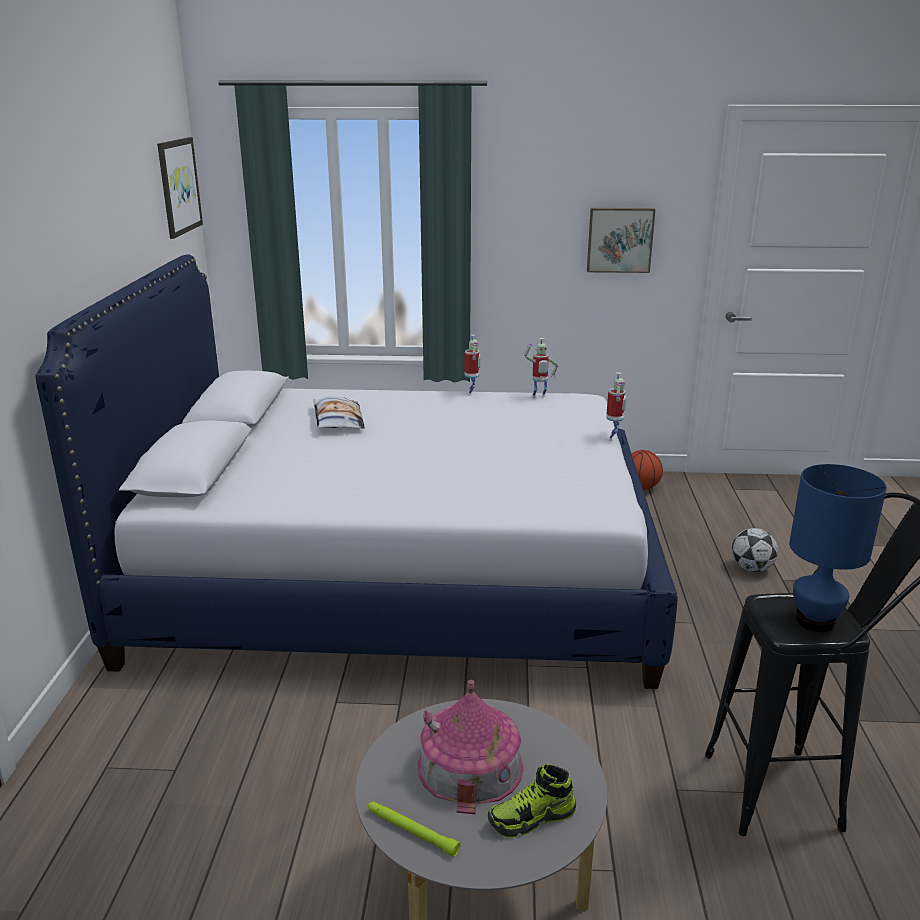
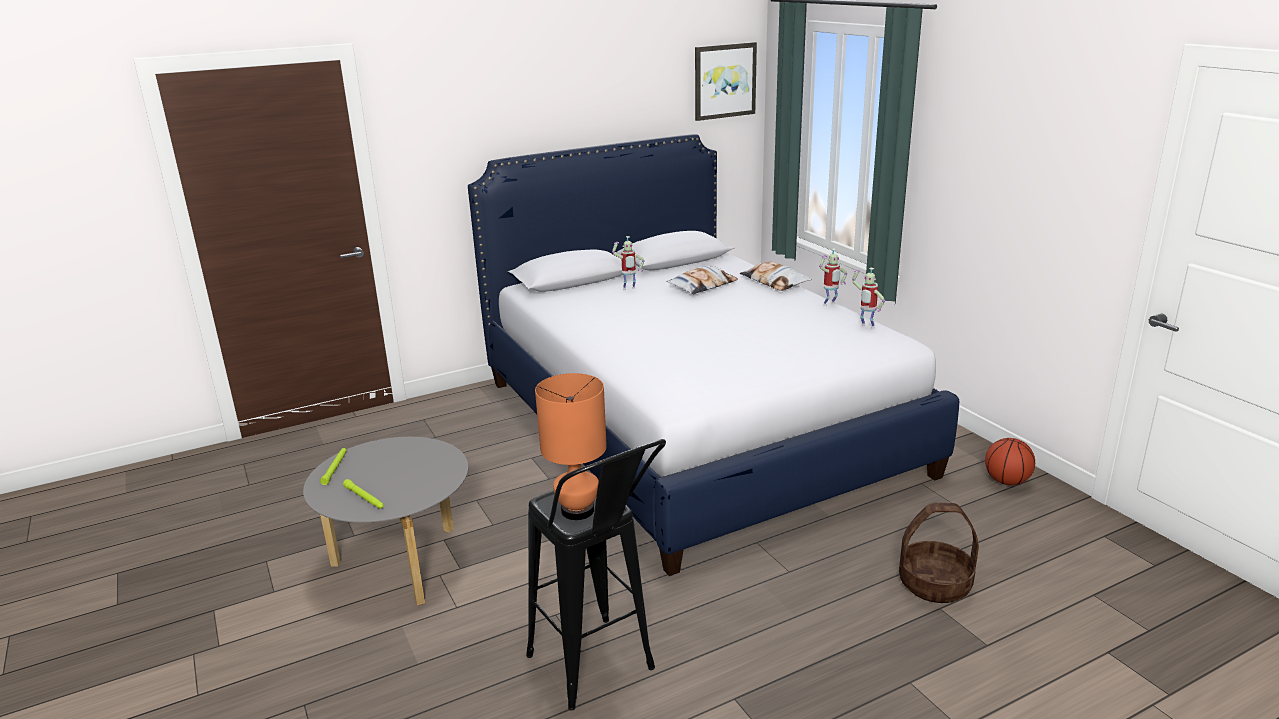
camera: 60 degrees right, 0 degrees up
(382, 394) = (774, 282): none -> pillow
(470, 766) = (397, 468): toy house -> none
(532, 818) = (364, 498): shoe -> green flashlight
(613, 438) = (824, 373): toy robot -> toy robot (629, 289)
(619, 239) = (1050, 192): picture -> none
(751, 568) = (935, 584): football -> basket
(815, 620) = (578, 510): blue table lamp -> orange table lamp

